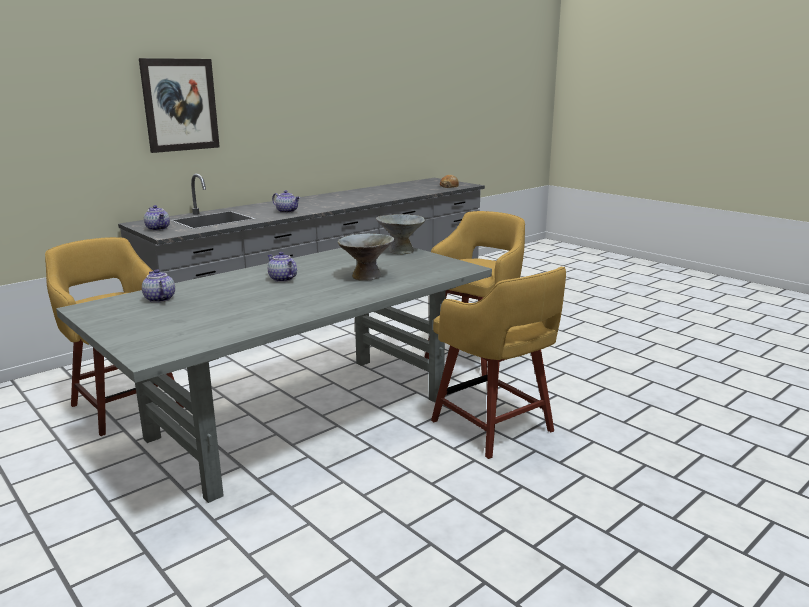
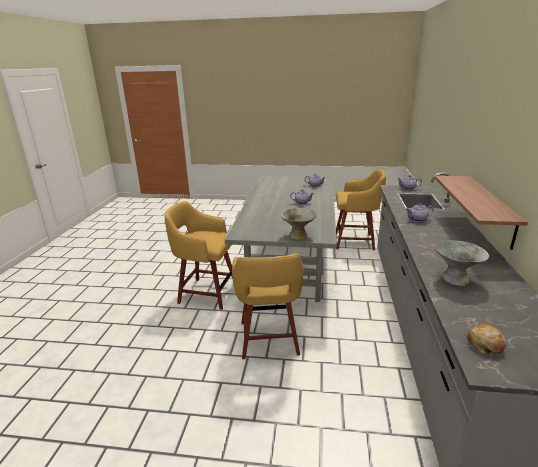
camera: 140 degrees right, 5 degrees up
(180, 105) = (470, 125): picture -> none
(282, 172) = (490, 210): none -> shelf
(366, 276) = (273, 214): grey bowl -> grey bowl (455, 279)

